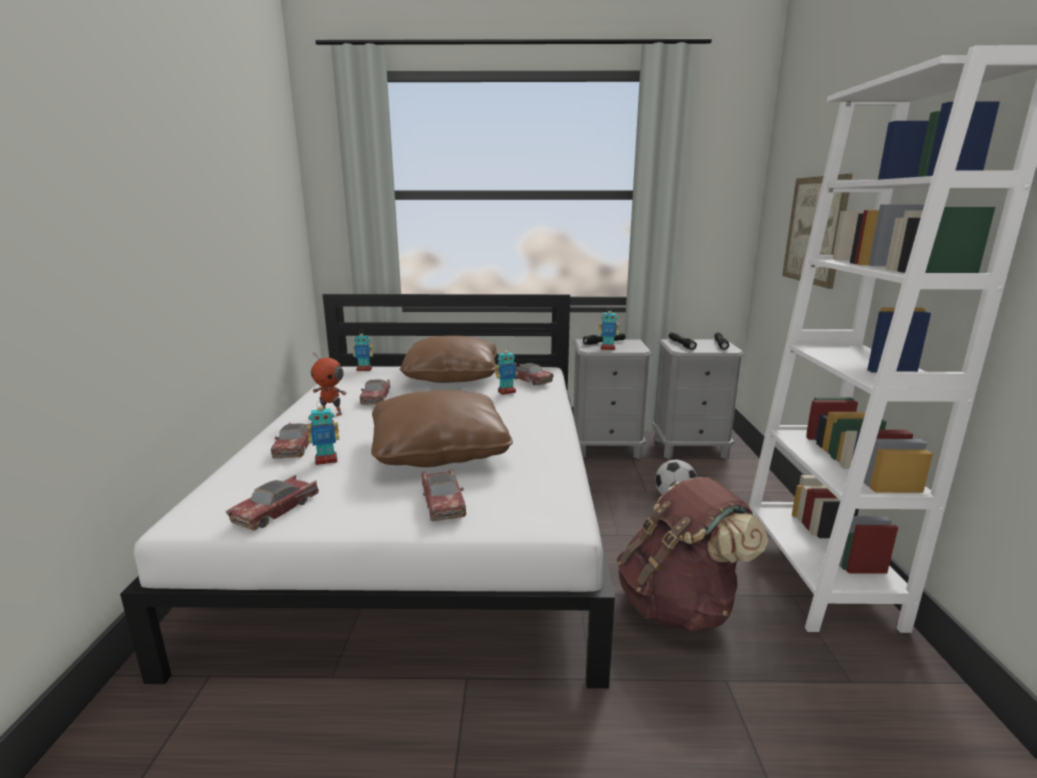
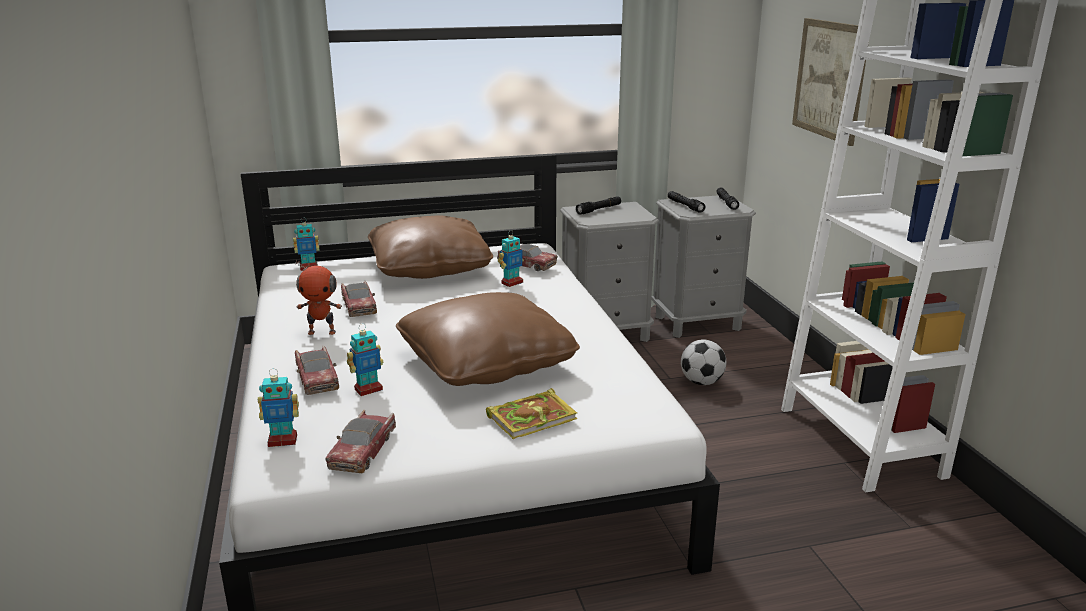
camera: 15 degrees left, 5 degrees up
(442, 502) = (533, 417): toy car -> book
(607, 348) = (608, 218): toy robot -> toy robot (283, 440)
(679, 605) = (746, 488): brown backpack -> none

